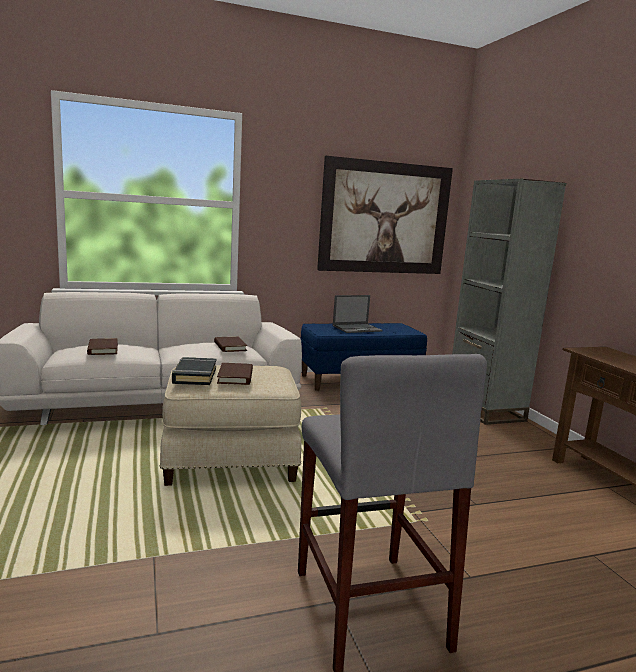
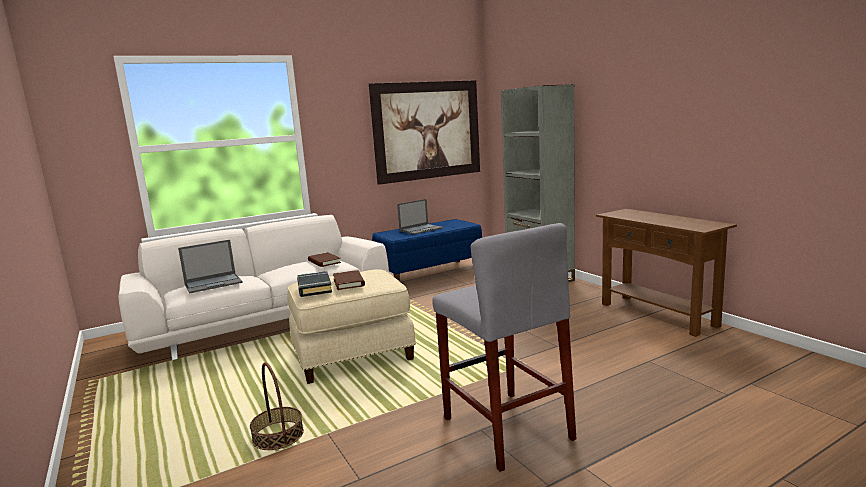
camera: 10 degrees left, 0 degrees up
(98, 545) = (278, 435): none -> basket
(103, 349) = (214, 283): brown book -> laptop

